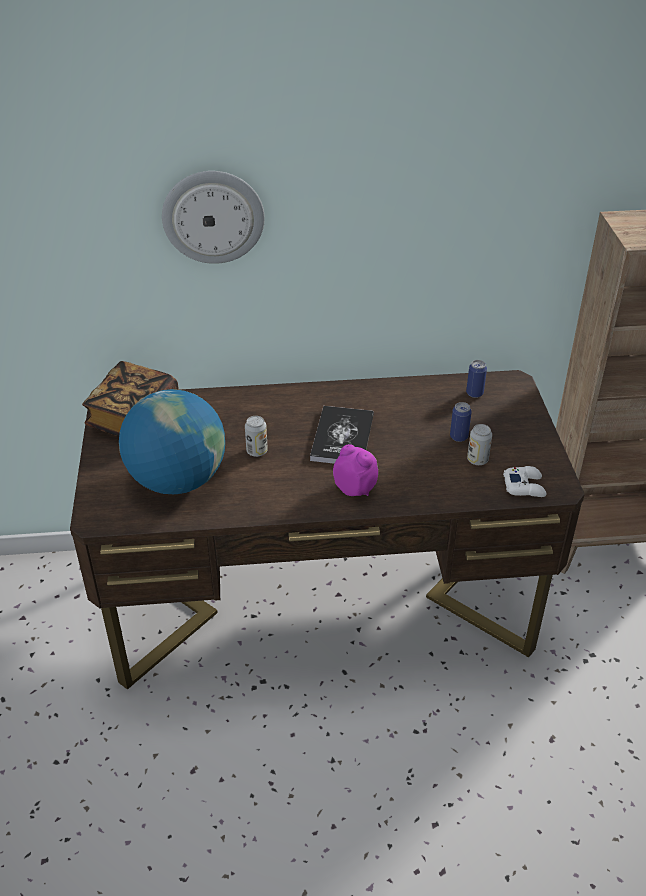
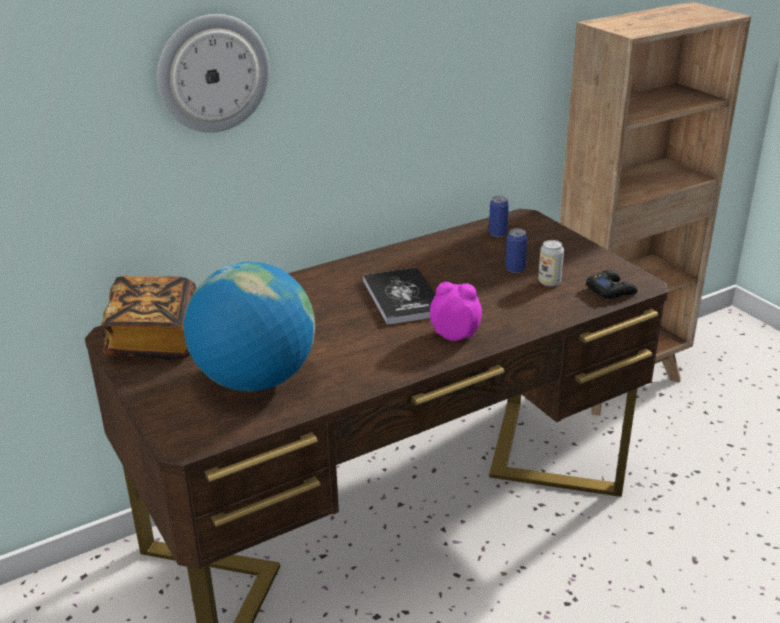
camera: 25 degrees left, 10 degrees down
(257, 451) = (323, 331): can -> none
(524, 486) = (610, 290): white game controller -> black game controller

